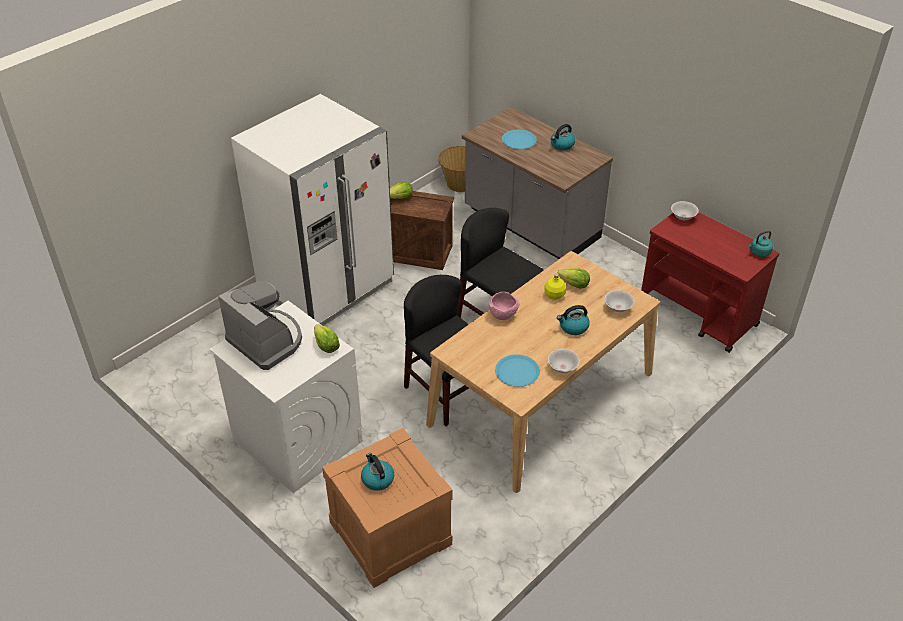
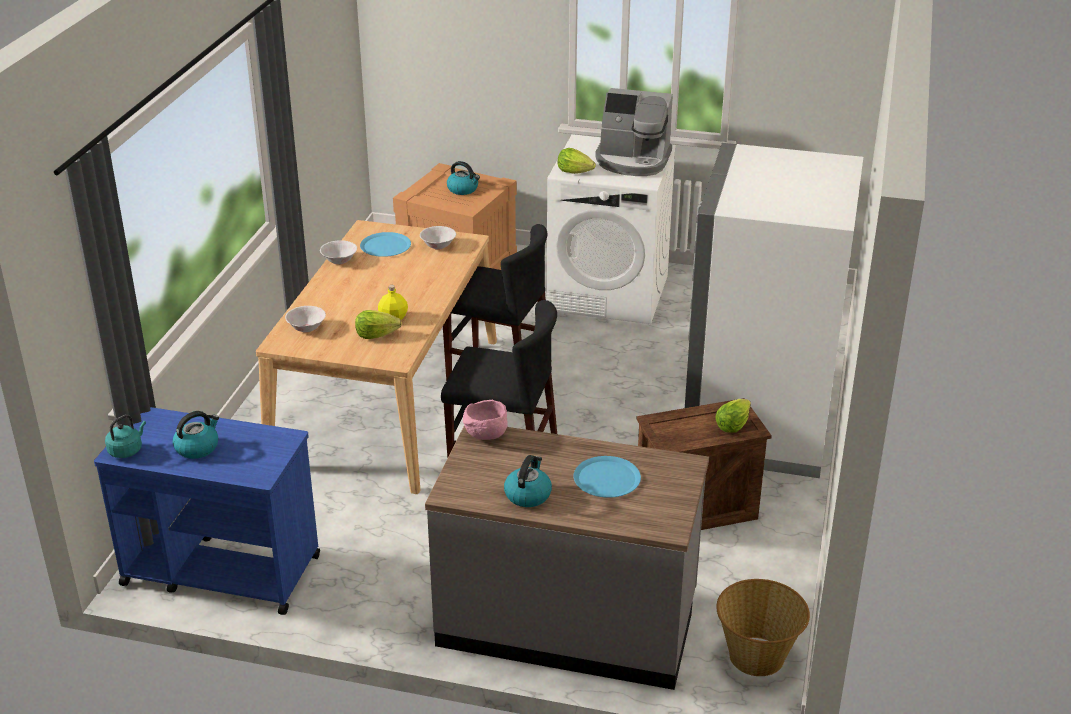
camera: 150 degrees right, 10 degrees down
(503, 315) = (439, 284): pink bowl -> pink bowl (485, 436)
(573, 327) = (350, 296): kettle -> kettle (197, 447)
(683, 217) = (263, 467): white bowl -> white bowl (438, 246)
(698, 314) = (220, 570): red cart -> blue cart

